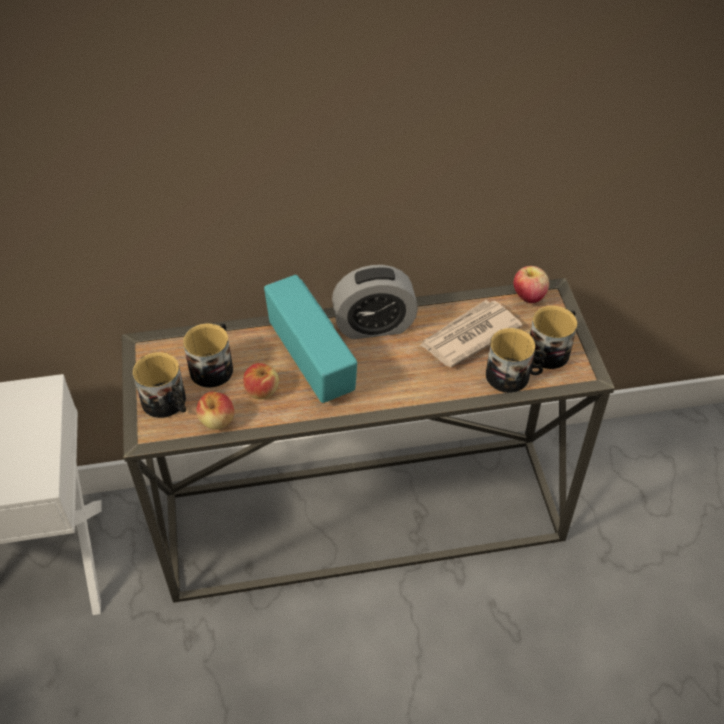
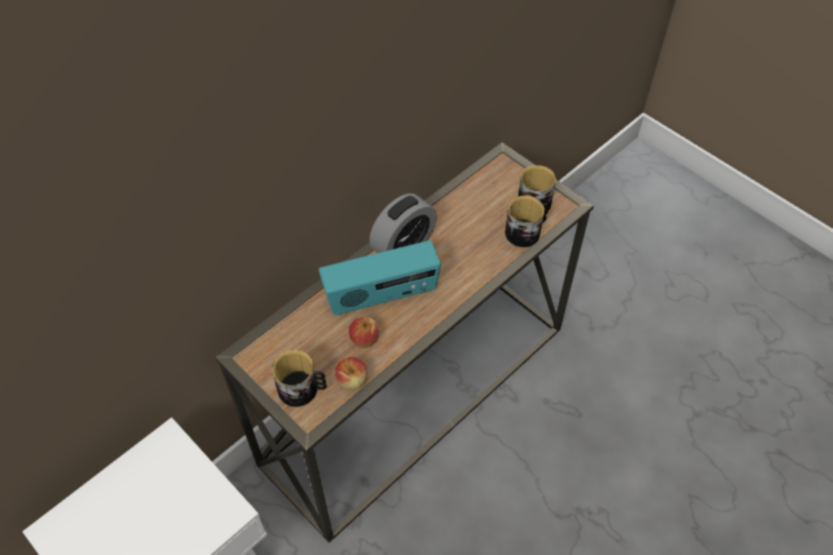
camera: 35 degrees left, 5 degrees up
(214, 367) = (312, 341): mug -> none
(313, 361) = (381, 296): radio -> radio turned 135 degrees clockwise
(468, 336) = (474, 218): newspaper -> none
(529, 297) = (490, 168): apple -> none

